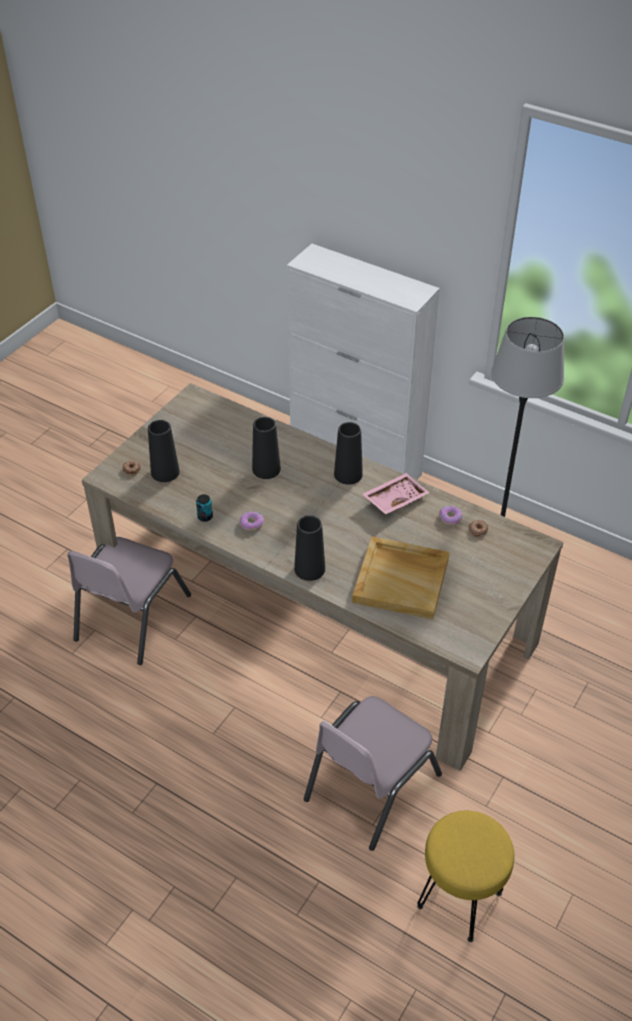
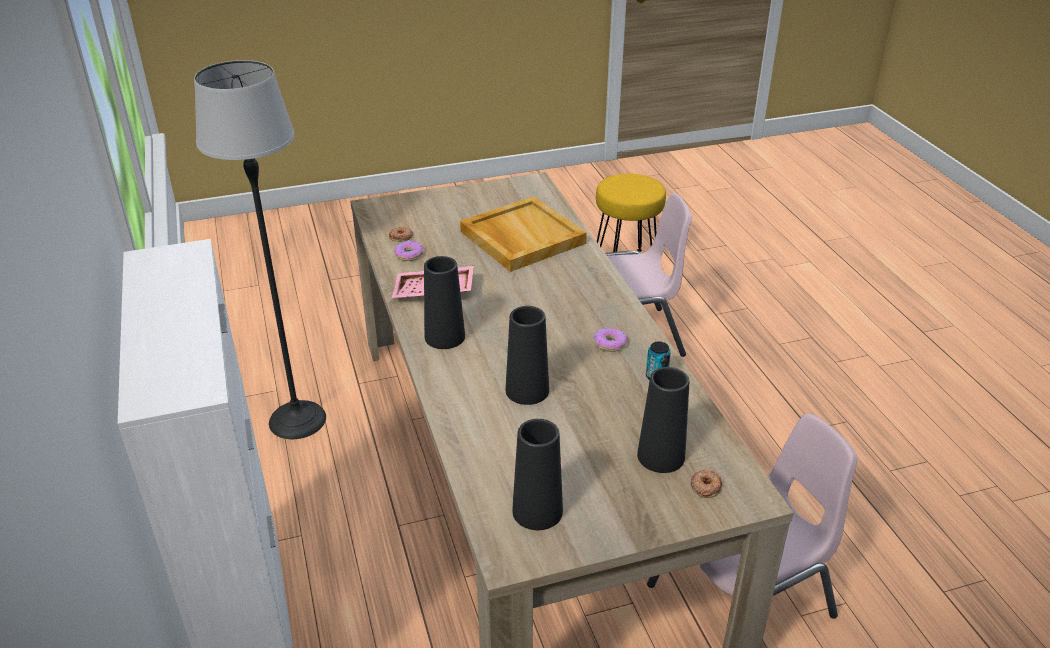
camera: 140 degrees left, 10 degrees down
(309, 569) = (594, 281): black vase -> black vase (537, 511)

